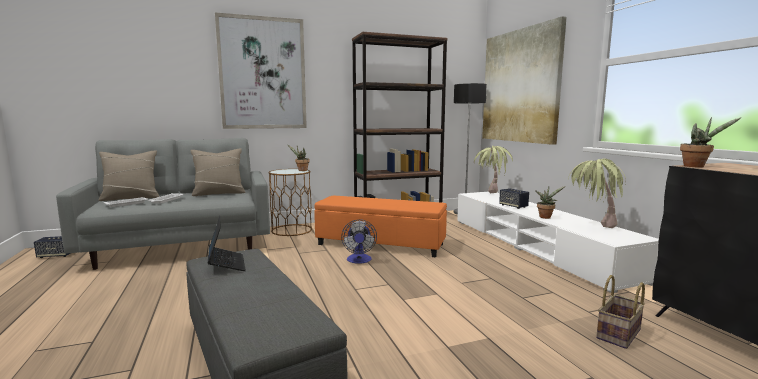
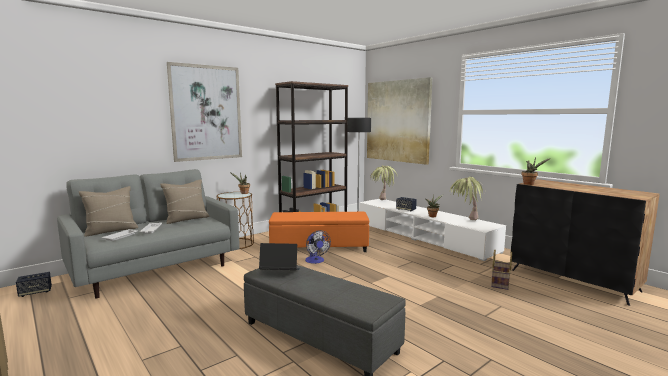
camera: 20 degrees left, 0 degrees up
(226, 264) = (279, 273): laptop -> laptop turned 45 degrees counterclockwise

